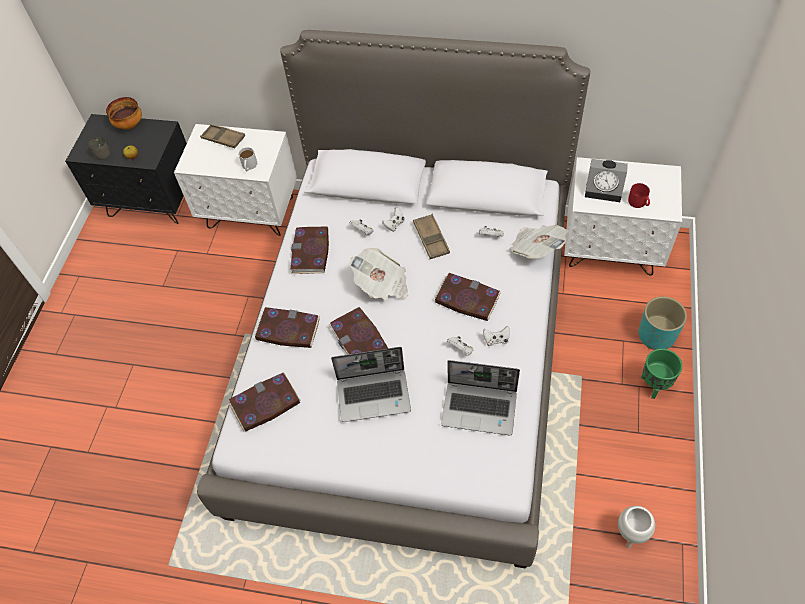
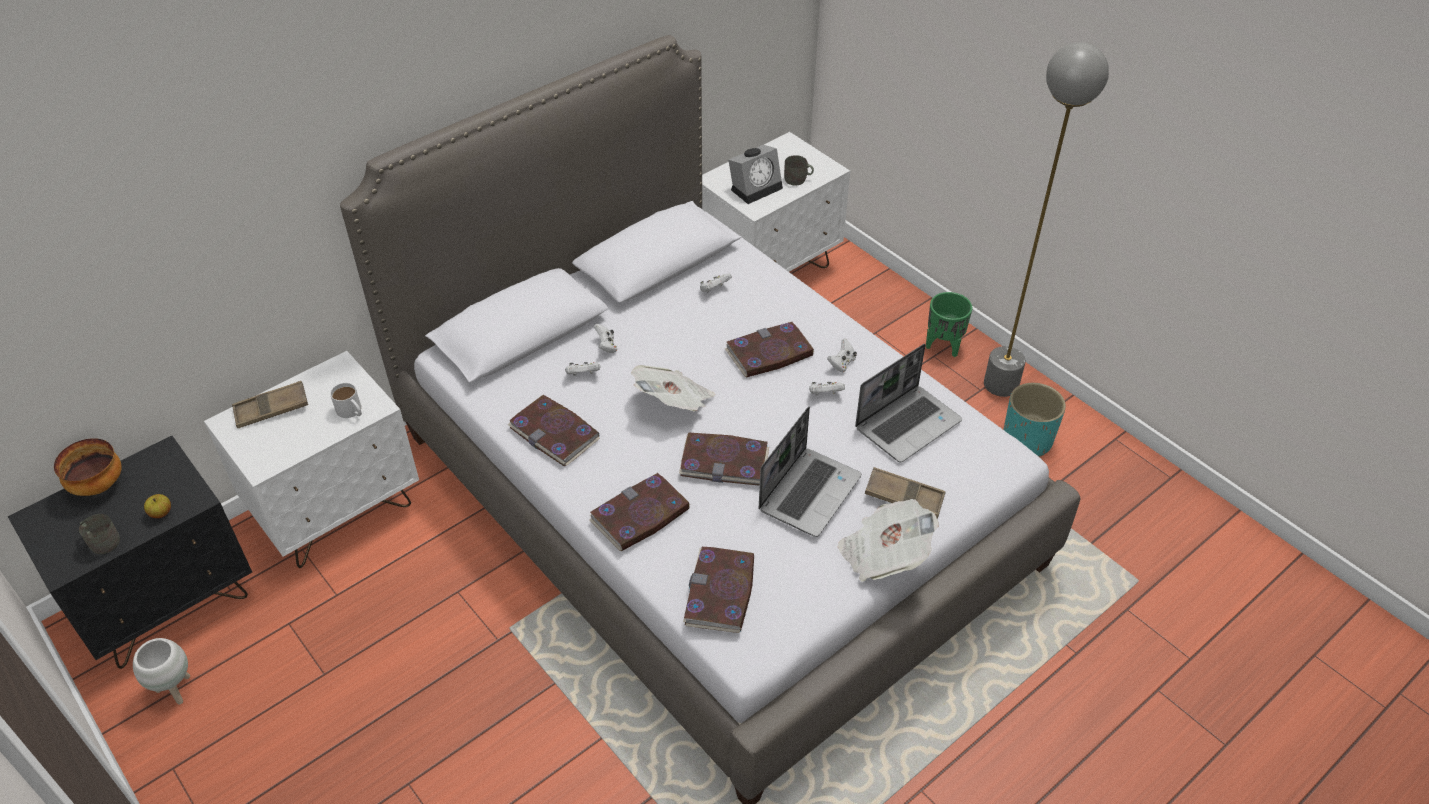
camera: 55 degrees left, 10 degrees down
(431, 239) = (662, 332): brown tray -> brown tray (904, 497)
(536, 249) = (768, 271): newspaper -> newspaper (884, 554)
(630, 535) = (1078, 467): white planter -> white planter (176, 690)
(638, 203) = (798, 179): red mug -> grey mug
(656, 335) = (893, 308): turquoise planter -> turquoise planter (1027, 440)
(656, 441) = (1001, 384): none -> grey floor lamp

